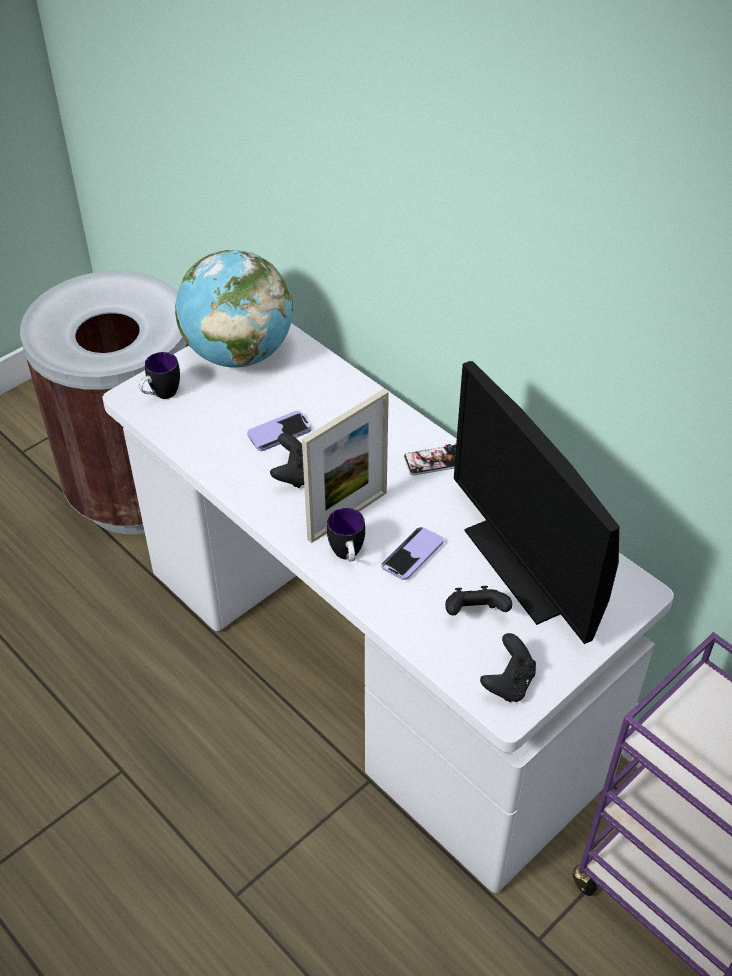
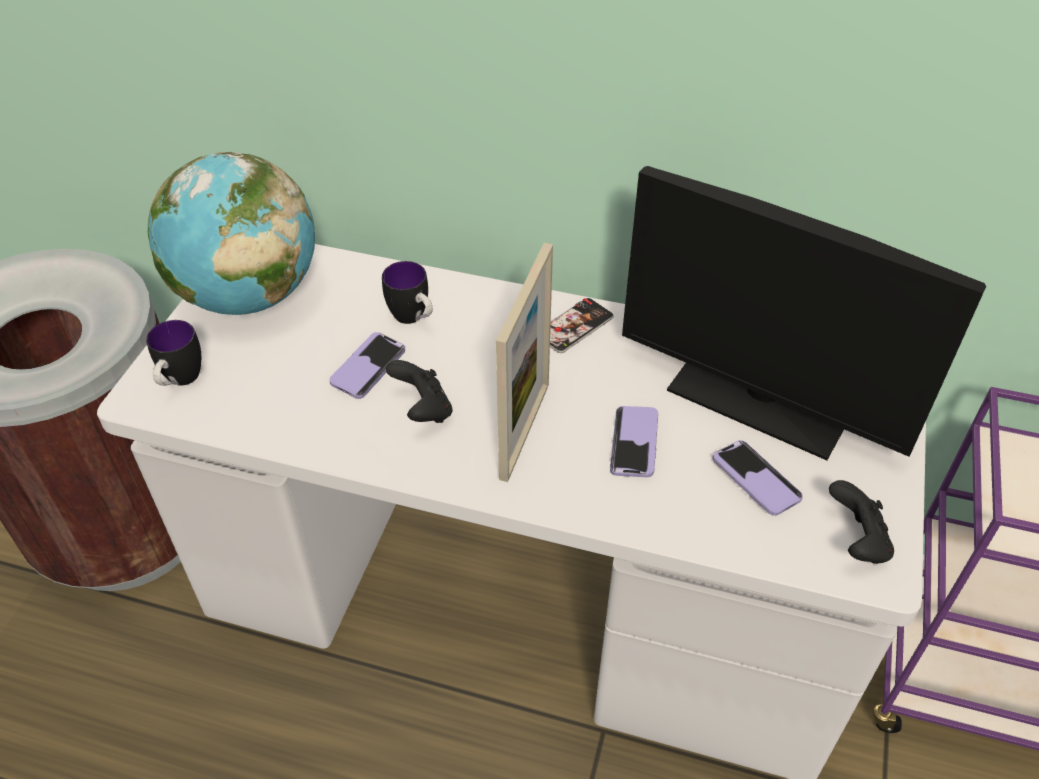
camera: 30 degrees left, 0 degrees up
(347, 556) = (563, 478): mug -> mug (413, 319)
(475, 614) = (756, 479): black game controller -> phone

